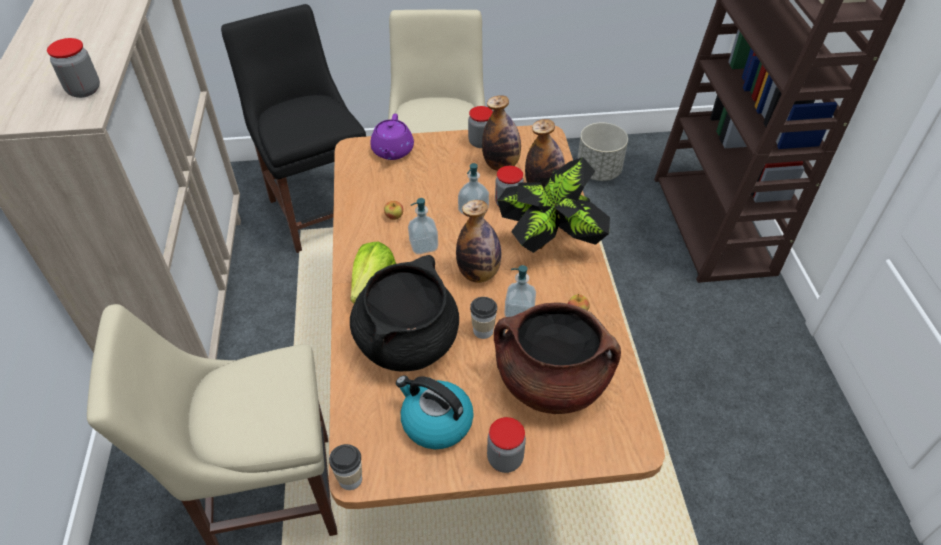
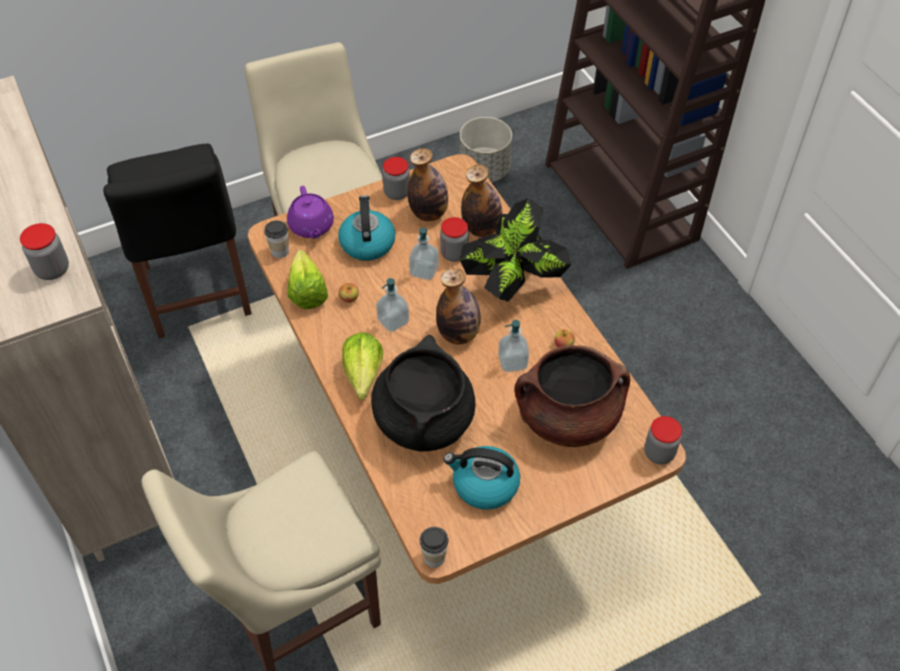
camera: 20 degrees left, 5 degrees up
(319, 208) = (197, 295): black chair -> black chair turned 150 degrees counterclockwise
(362, 199) = (308, 288): none -> lettuce
(434, 175) = (367, 243): none -> kettle
(483, 331) = (487, 389): cup -> cup (280, 251)
(505, 459) = (557, 497): jar -> jar (659, 453)

